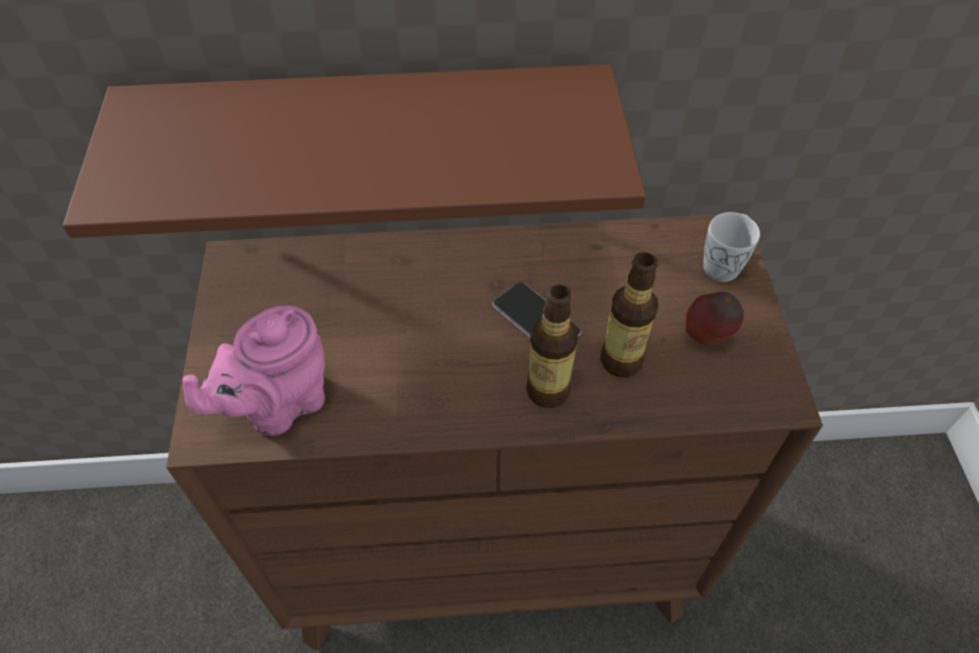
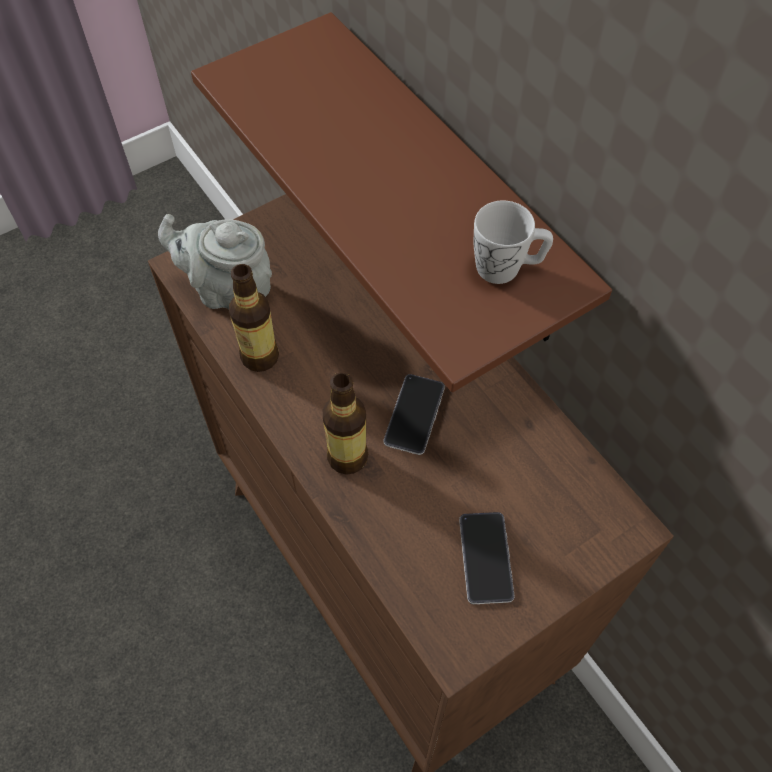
camera: 60 degrees right, 5 degrees up
(279, 405) = (229, 292): pink teapot -> grey teapot
(621, 361) = (412, 499): bottle -> bottle (260, 357)
(706, 336) = (486, 558): apple -> phone
(724, 263) = (587, 539): white mug -> white mug (507, 268)

